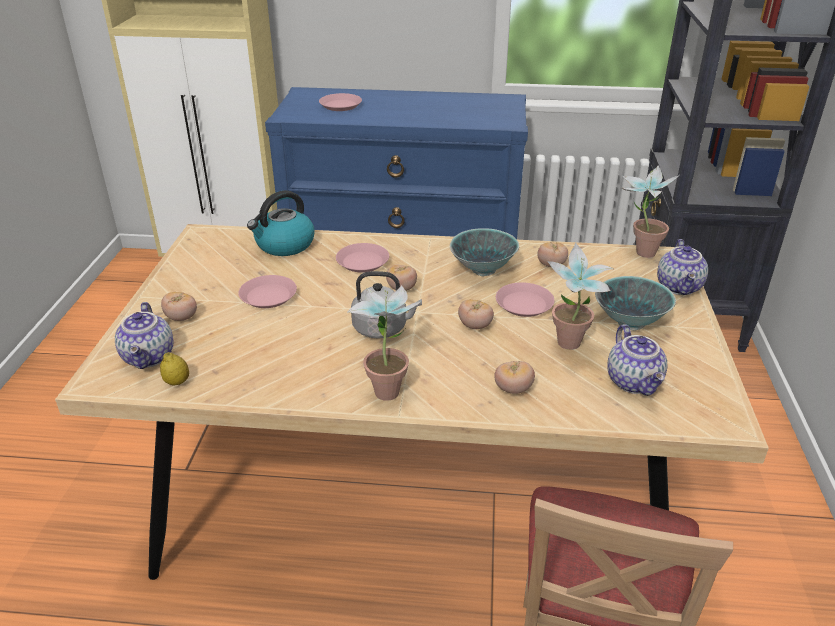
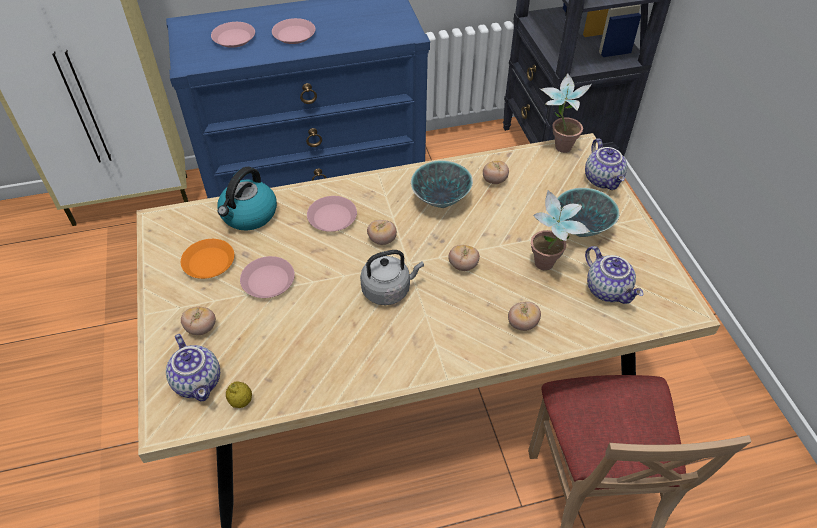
camera: 20 degrees left, 15 degrees up
(223, 272) = (209, 262): none -> orange plate
(388, 386) = (424, 350): potted plant -> none
(524, 304) = (491, 231): pink plate -> pink plate (294, 35)

